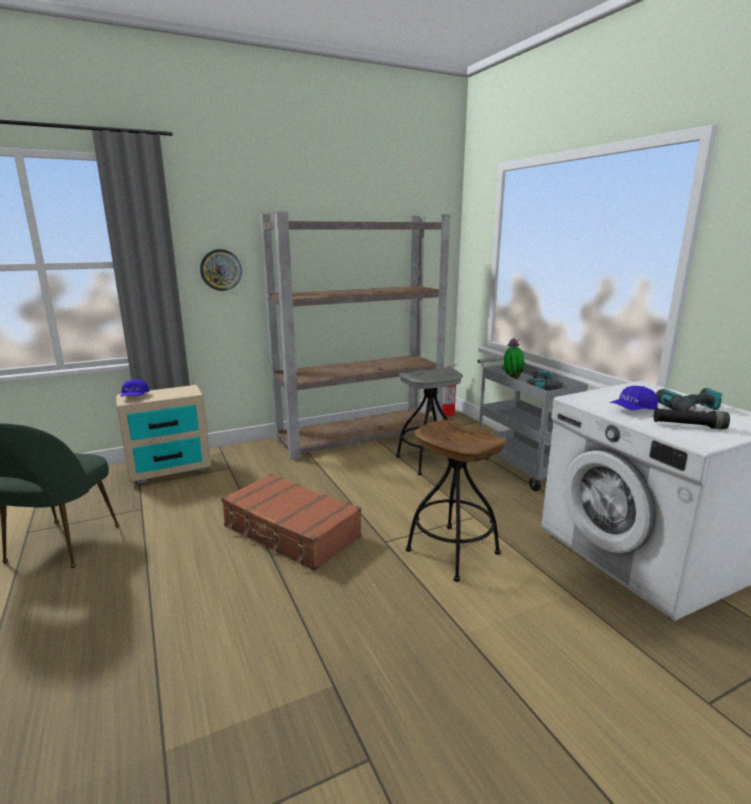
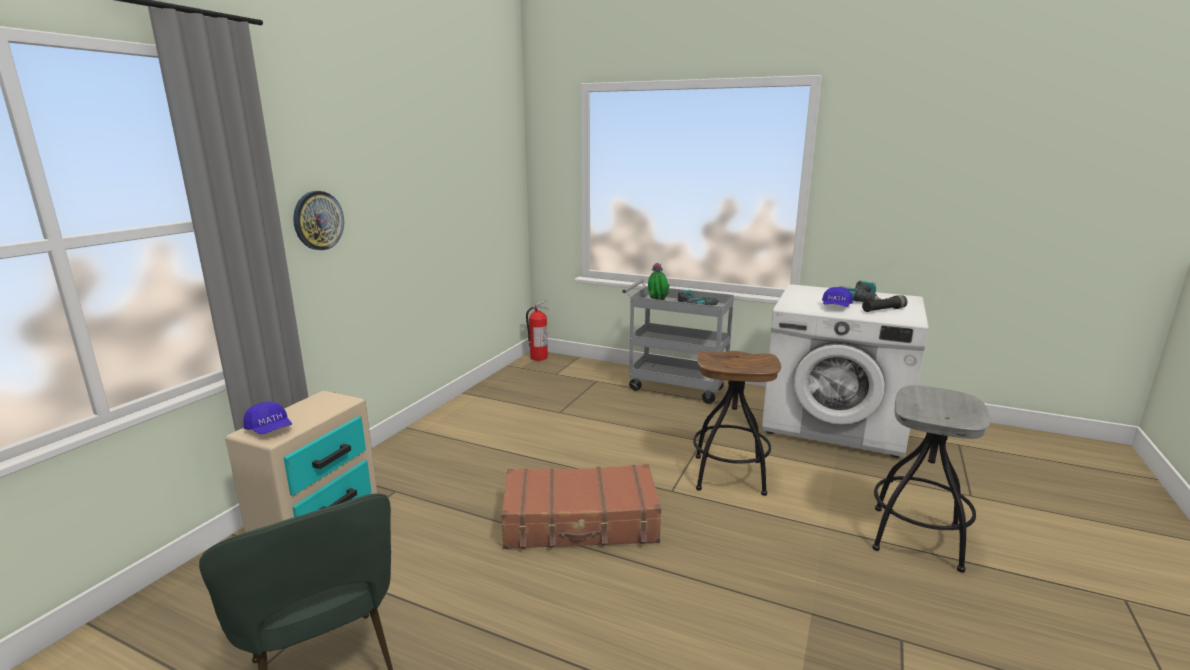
camera: 40 degrees left, 0 degrees up
(360, 435) = (487, 404): brown bookcase -> none
(427, 461) = (593, 407): grey stool -> grey stool (916, 538)

